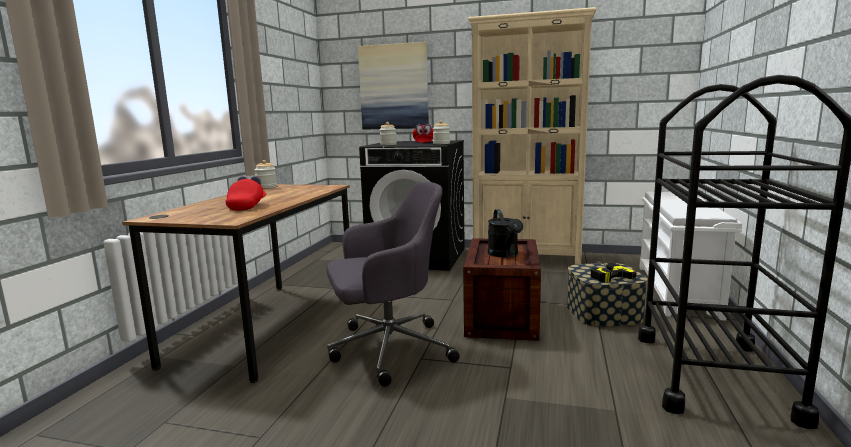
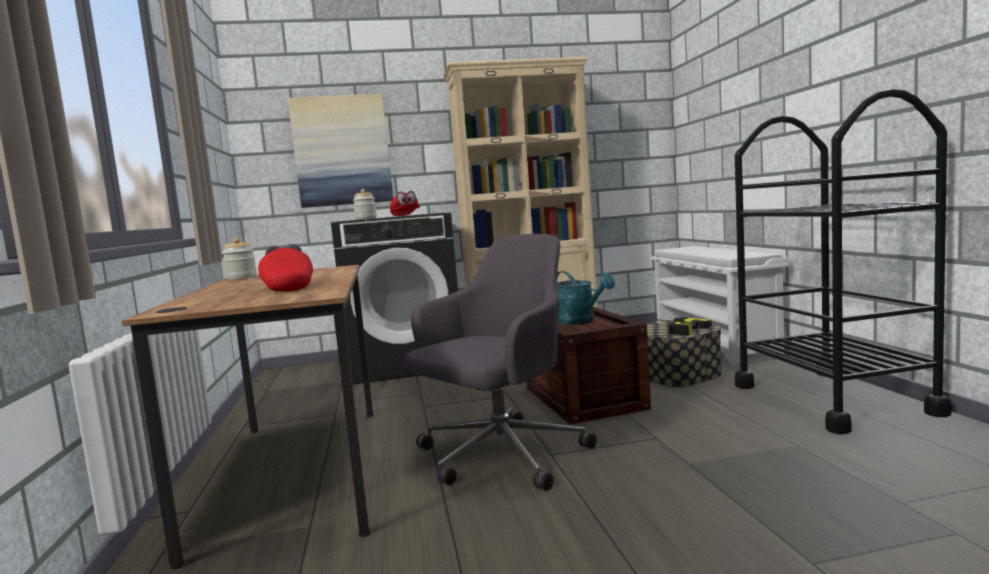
camera: 25 degrees left, 5 degrees down
(441, 144) = (434, 213): jar -> none
(505, 254) = (581, 322): black watering can -> turquoise watering can

